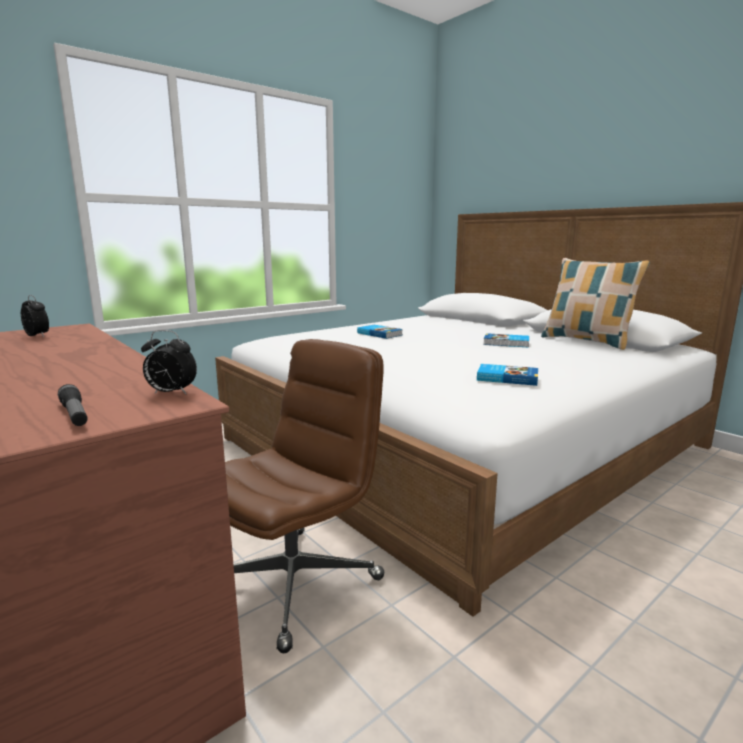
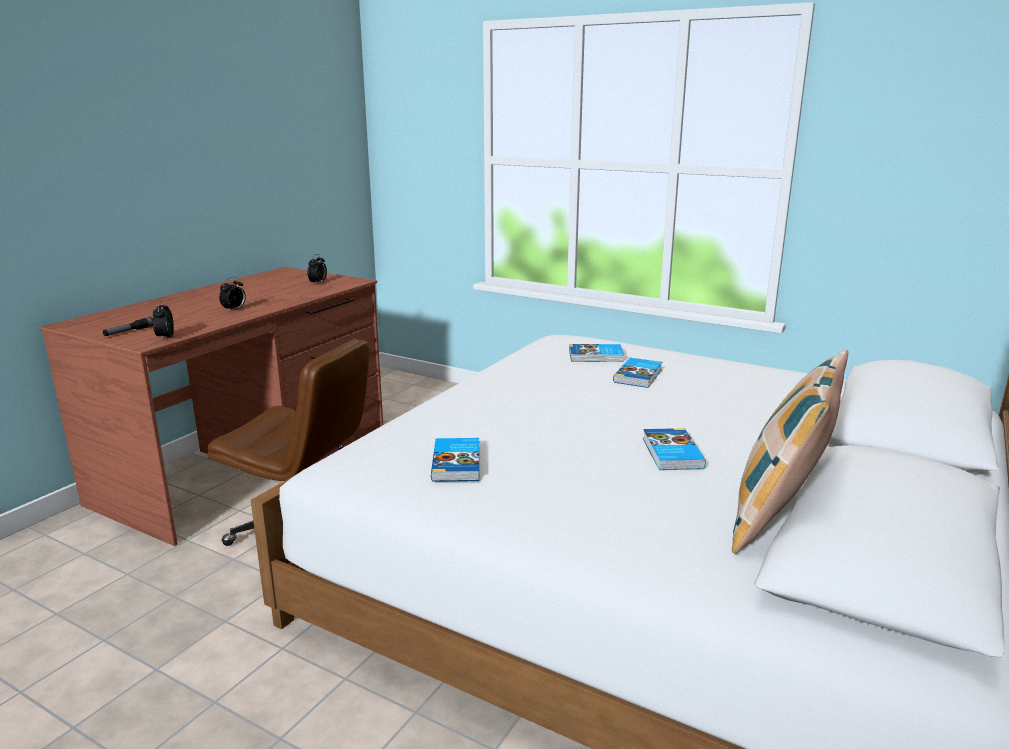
camera: 70 degrees right, 5 degrees up
(85, 364) = (234, 310): none -> alarm clock
(330, 336) = (596, 356): none -> book

